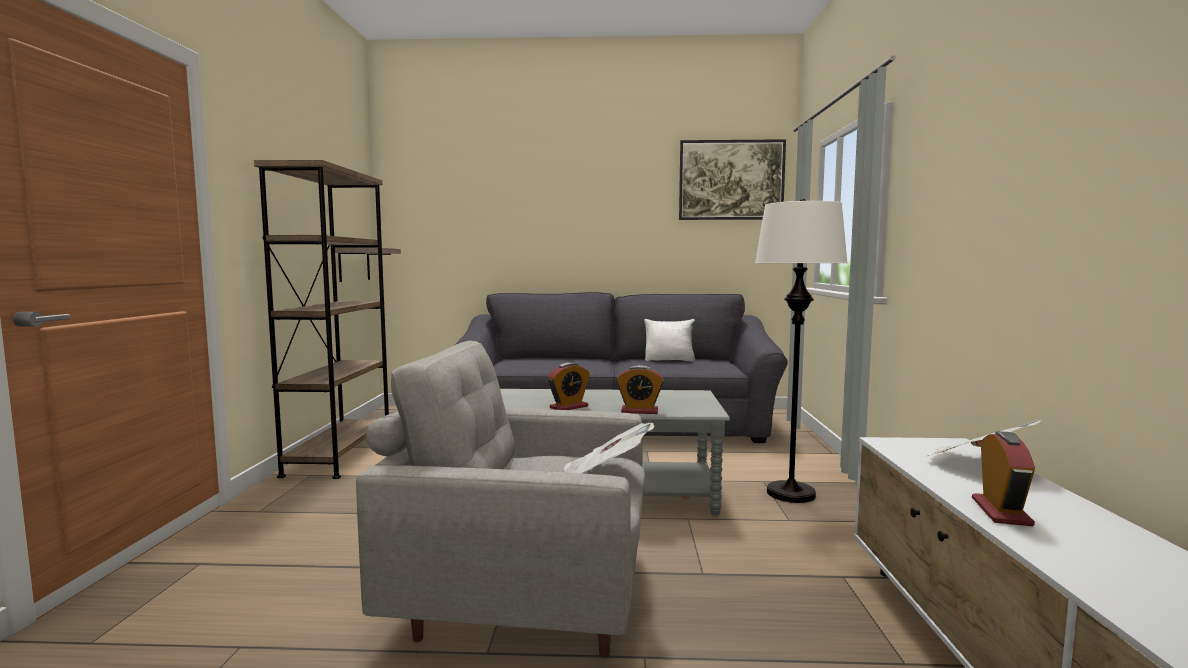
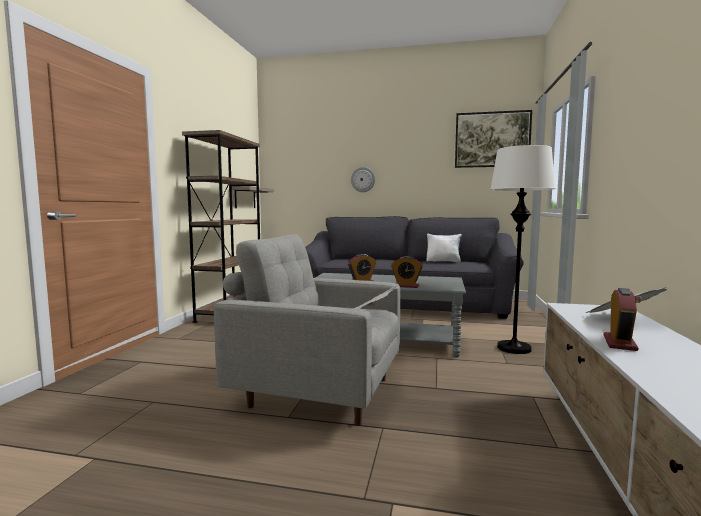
camera: 10 degrees right, 0 degrees up
(542, 235) = (363, 179): none -> wall clock

